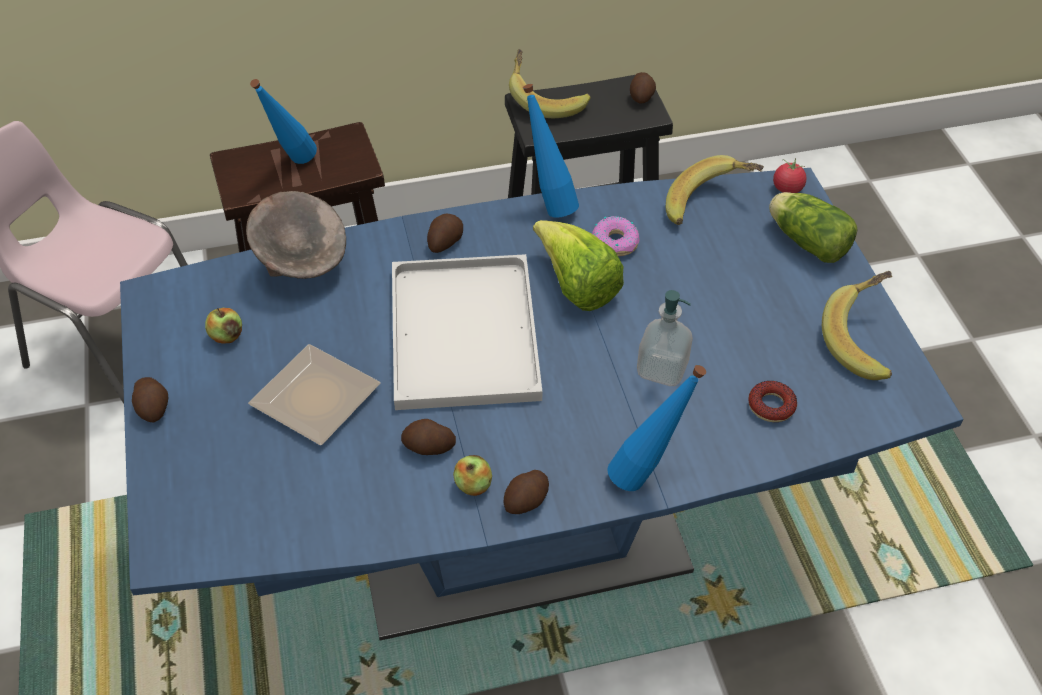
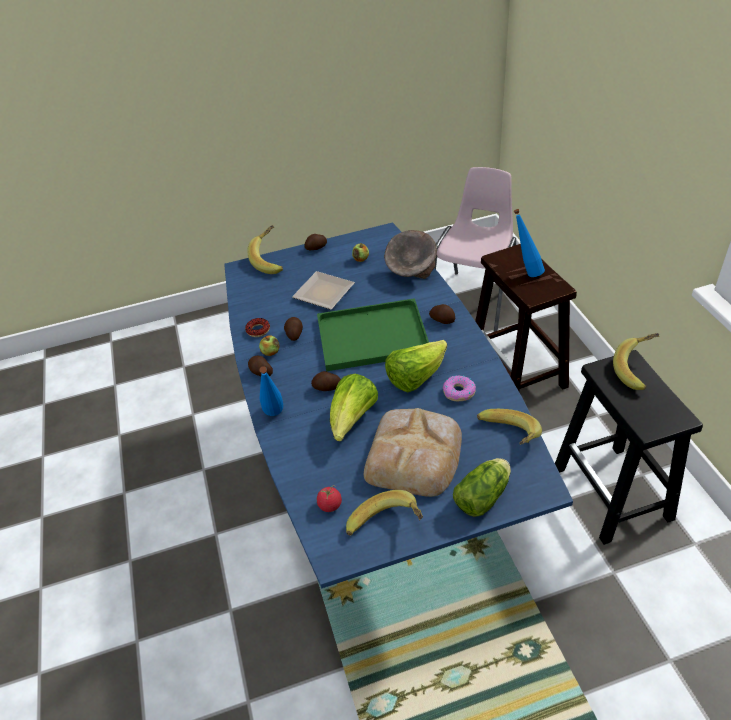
camera: 90 degrees right, 5 degrees down
(162, 489) = (272, 260): none -> banana
(466, 336) = (370, 337): white tray -> green tray
(548, 204) = (487, 358): blue bottle -> none
(641, 96) = (669, 422): potato -> potato (327, 388)
(662, 369) = (352, 420): soap dispenser -> lettuce
(736, 302) = (415, 455): none -> bread
(771, 406) = (326, 473): donut -> donut (258, 330)
(787, 189) = (540, 484): tomato -> tomato (330, 505)

